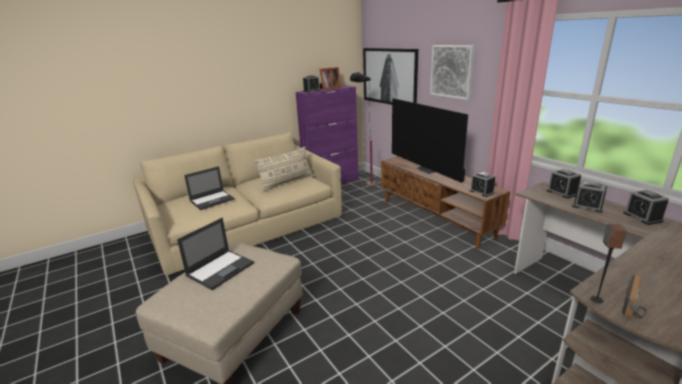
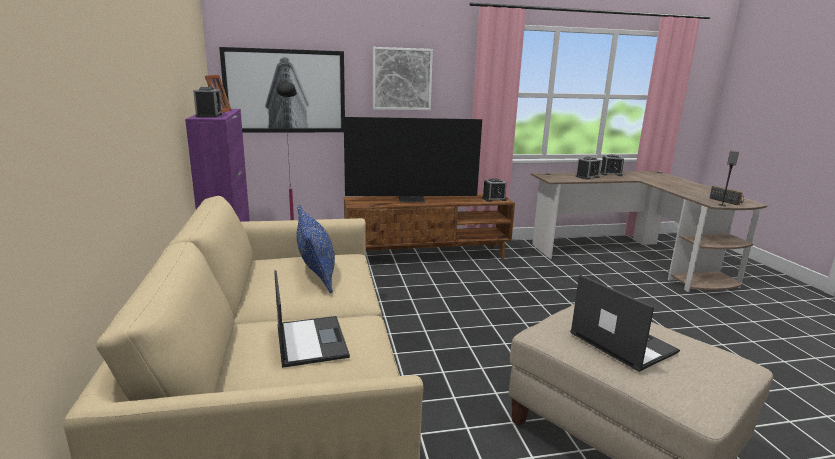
camera: 70 degrees left, 5 degrees down
(286, 183) = (316, 272): beige pillow -> blue pillow
(562, 192) = (559, 175): alarm clock -> none

